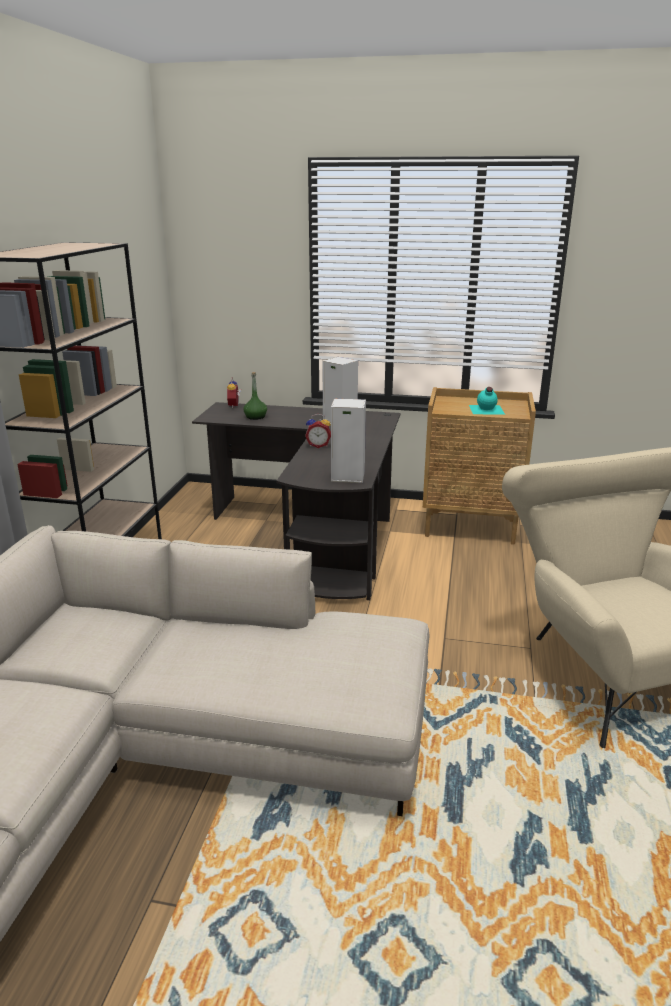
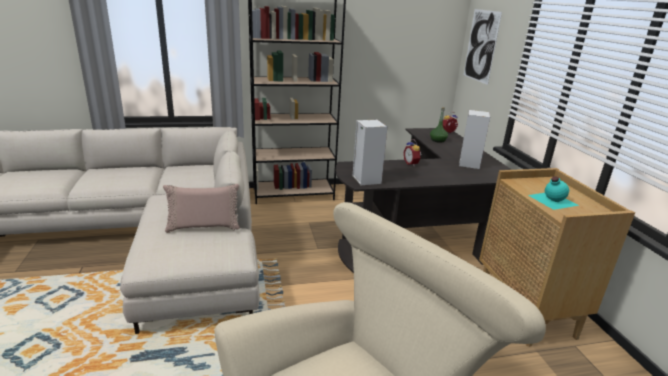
camera: 65 degrees right, 0 degrees up
(218, 284) = (481, 46): none -> picture
(310, 641) = (203, 227): none -> beige pillow

